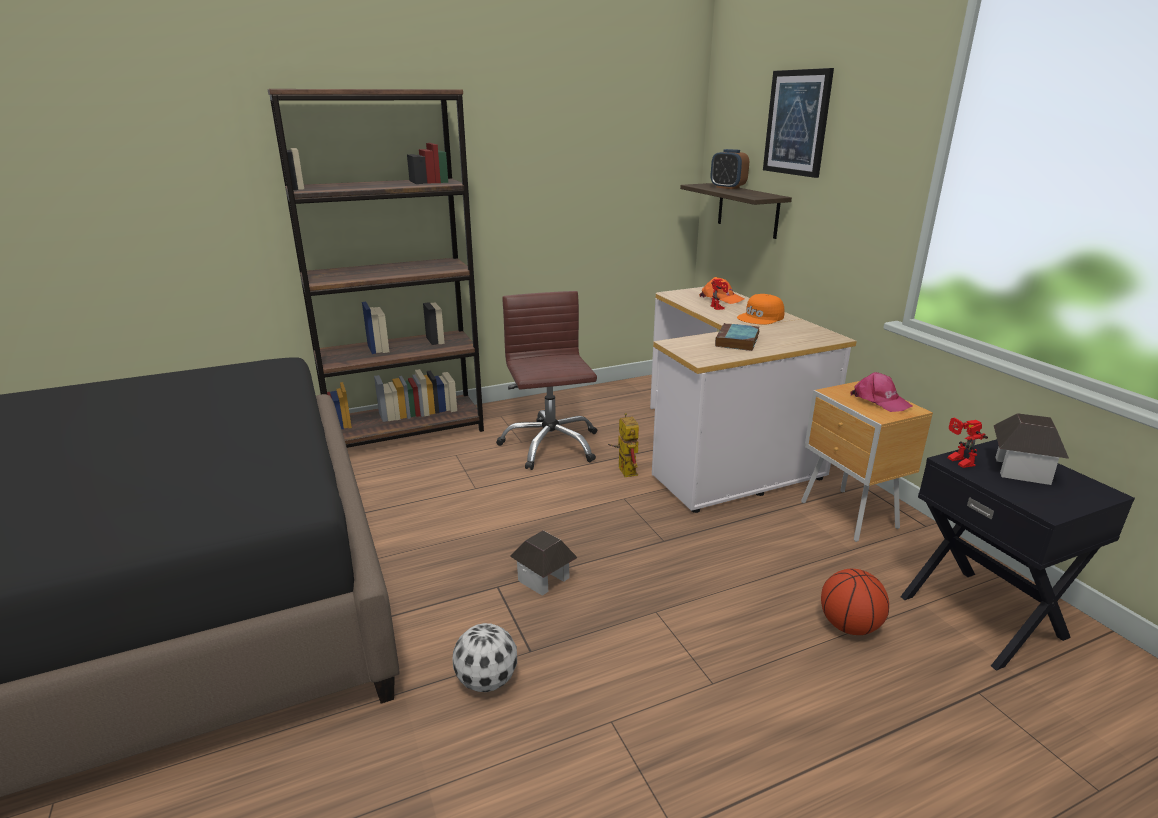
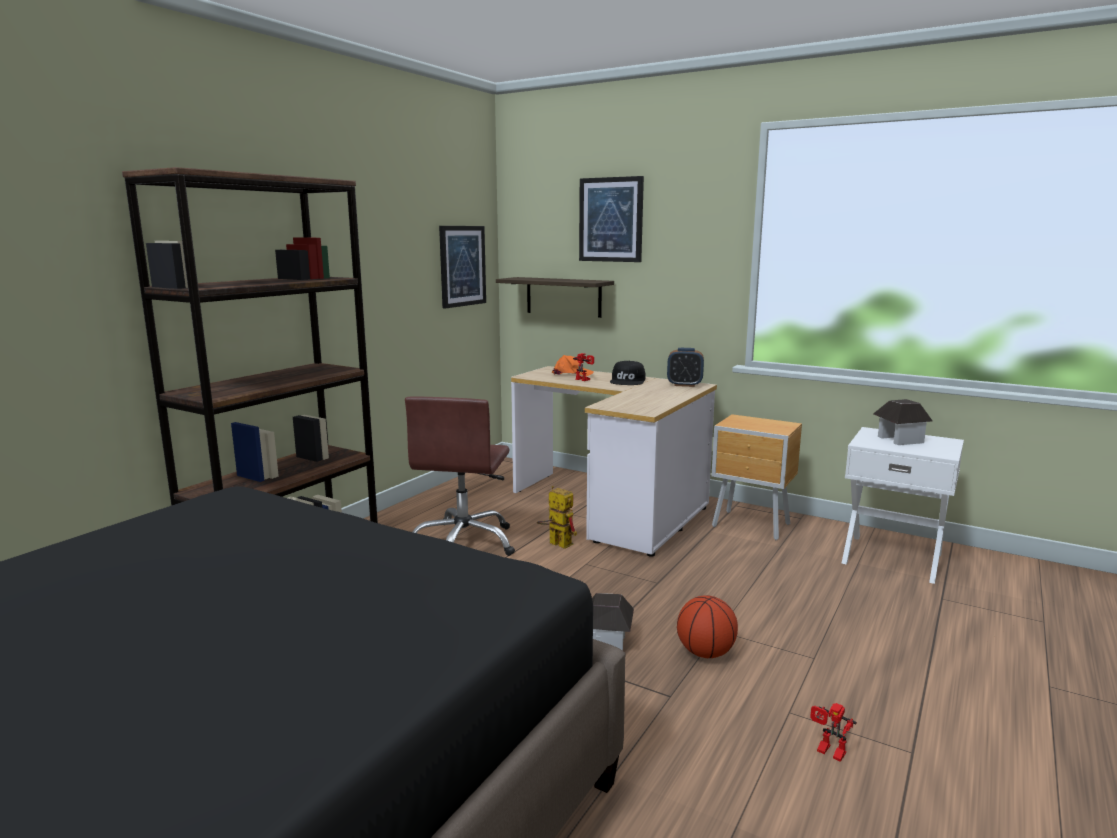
camera: 35 degrees left, 10 degrees down
(486, 680) = (667, 731): football -> none
(550, 445) = (464, 543): brown office chair -> brown office chair turned 120 degrees counterclockwise
(647, 169) = (462, 266): none -> picture
(727, 187) = (543, 278): alarm clock -> alarm clock (684, 385)
(737, 341) = (645, 397): book -> none
(761, 317) = (628, 381): orange cap -> black cap
(849, 626) = (839, 590): basketball -> basketball (705, 653)
(879, 400) = (763, 423): pink cap -> none
(957, 461) = (865, 443): toy robot -> toy robot (828, 753)
(983, 615) = (892, 557): black nightstand -> white nightstand

